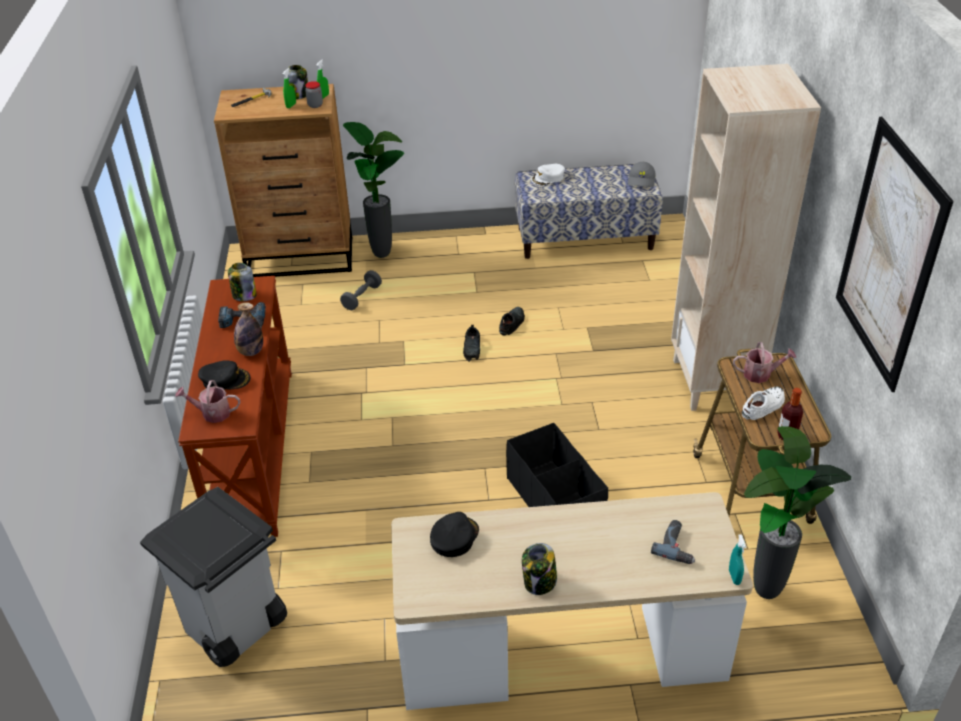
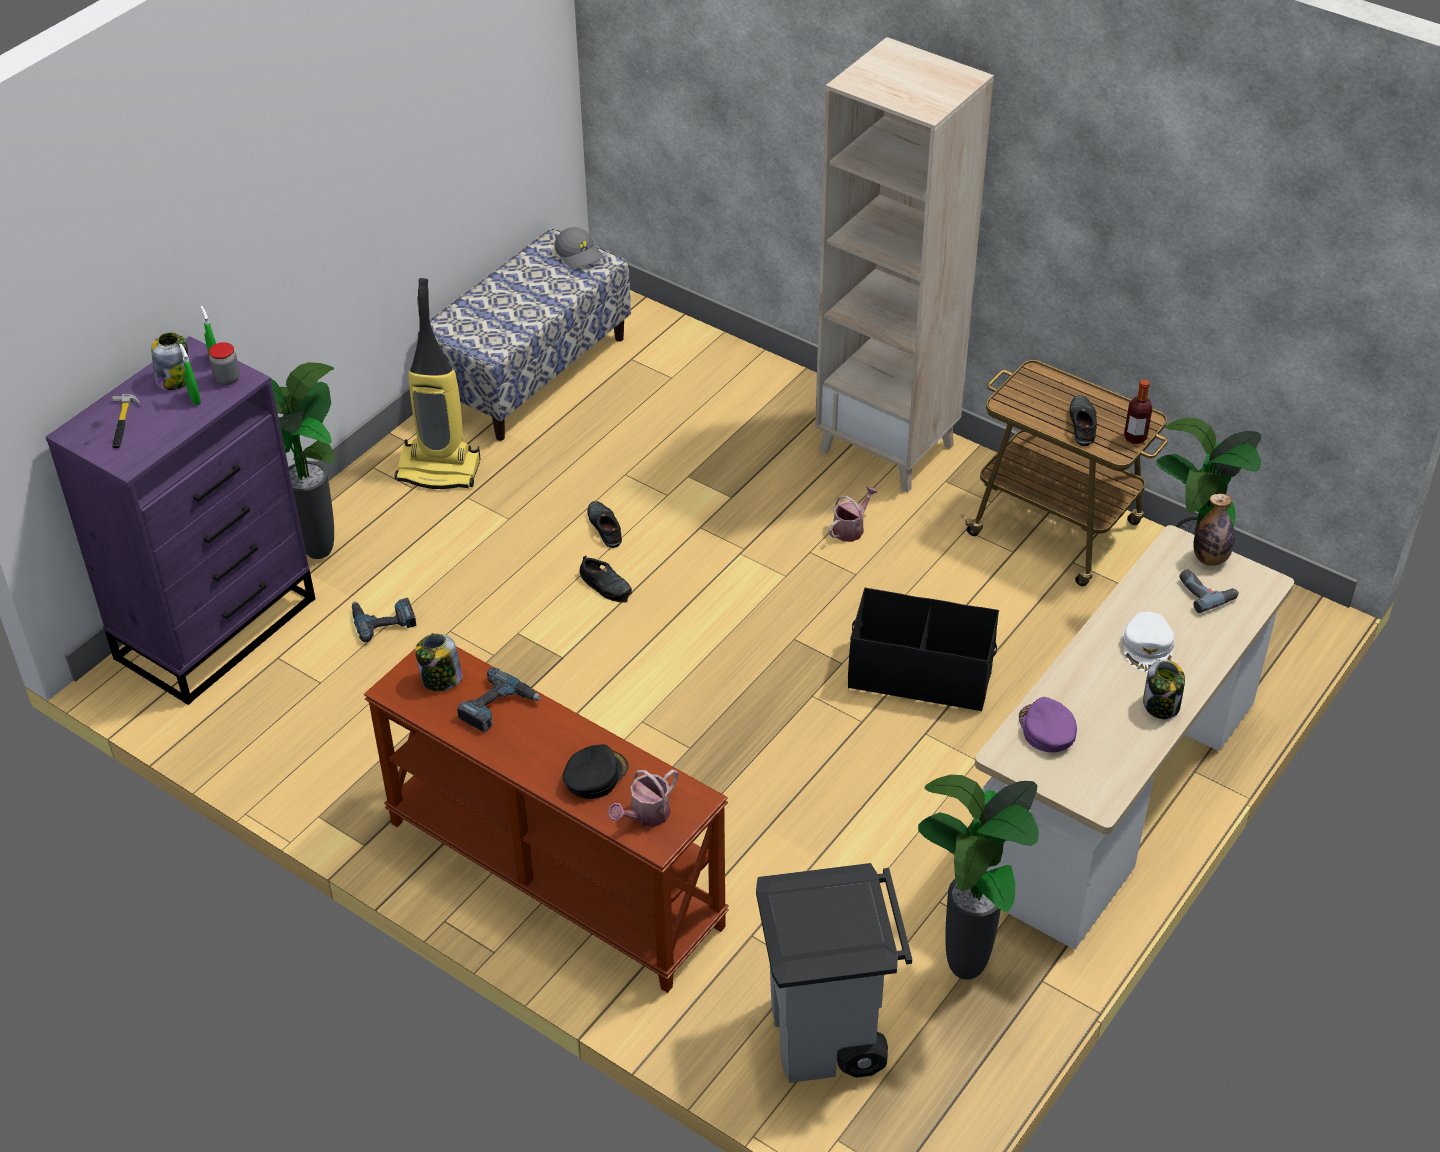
camera: 50 degrees left, 5 degrees up
(251, 352) = (567, 728): bottle -> bottle (1210, 559)
(301, 258) = (217, 627): brown dresser -> purple dresser
(340, 665) = (966, 972): none -> potted plant
(362, 297) = (383, 620): grey dumbbell -> power drill
(454, 537) = (1046, 729): black cap -> purple cap
(481, 254) = (440, 469): none -> vacuum cleaner
(548, 178) = (470, 315): white cap -> white cap (1148, 647)
(734, 577) = (1273, 582): turquoise spray bottle -> none
(760, 374) = (1037, 395): watering can -> watering can (851, 528)
(763, 406) = (1082, 424): white shoe -> black shoe
(888, 255) = (1187, 199): picture -> none

